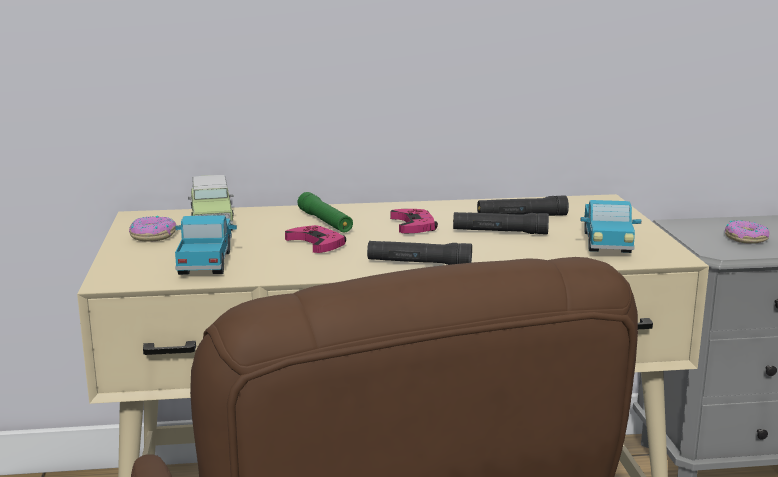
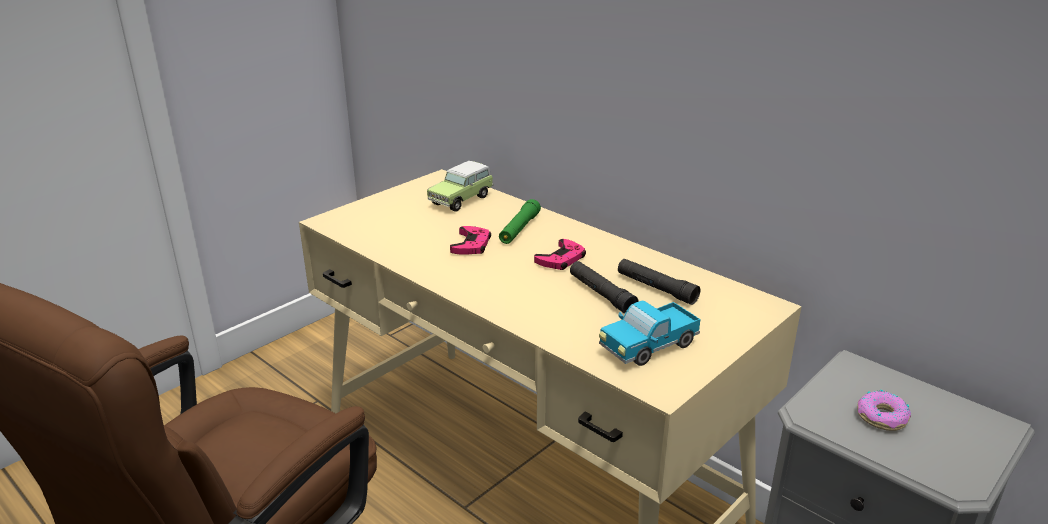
camera: 50 degrees right, 10 degrees up
(152, 236) = (413, 196): donut -> none
(205, 262) = (390, 229): toy truck -> none
(419, 263) = (484, 292): black flashlight -> none

